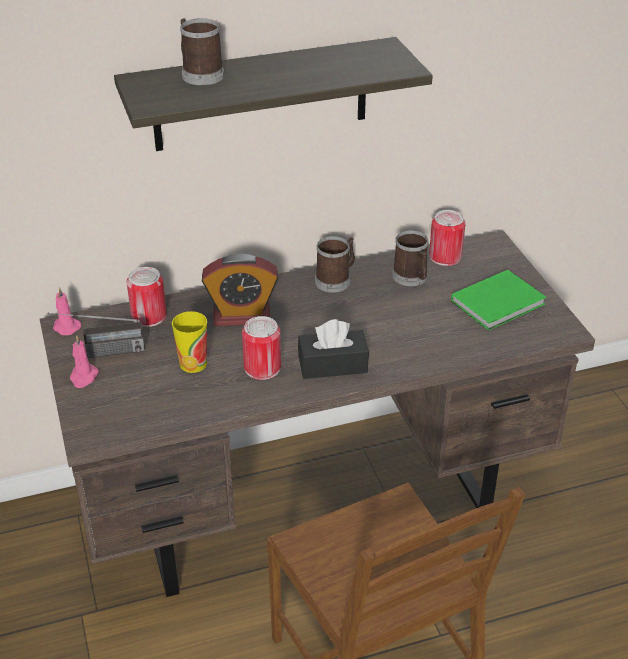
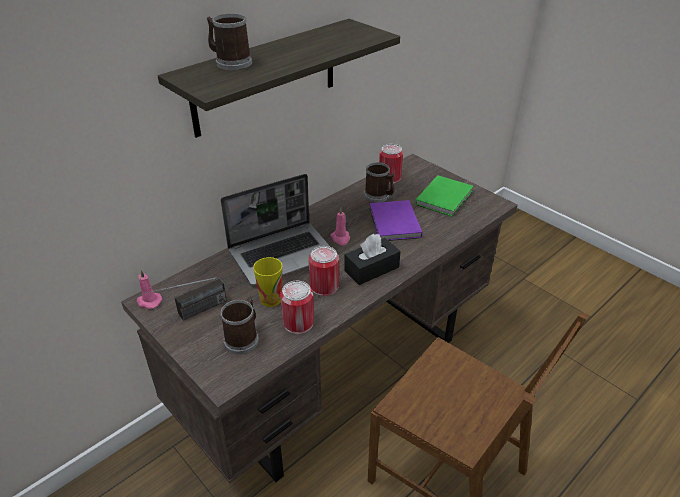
camera: 25 degrees left, 0 degrees up
(83, 377) = (190, 337): pink candle -> pink candle (340, 238)
(149, 316) = (212, 273): can -> can (298, 323)
(242, 316) = (282, 253): alarm clock -> laptop
(336, 280) = (330, 211): mug -> mug (243, 338)
(403, 318) = (394, 224): none -> purple book

